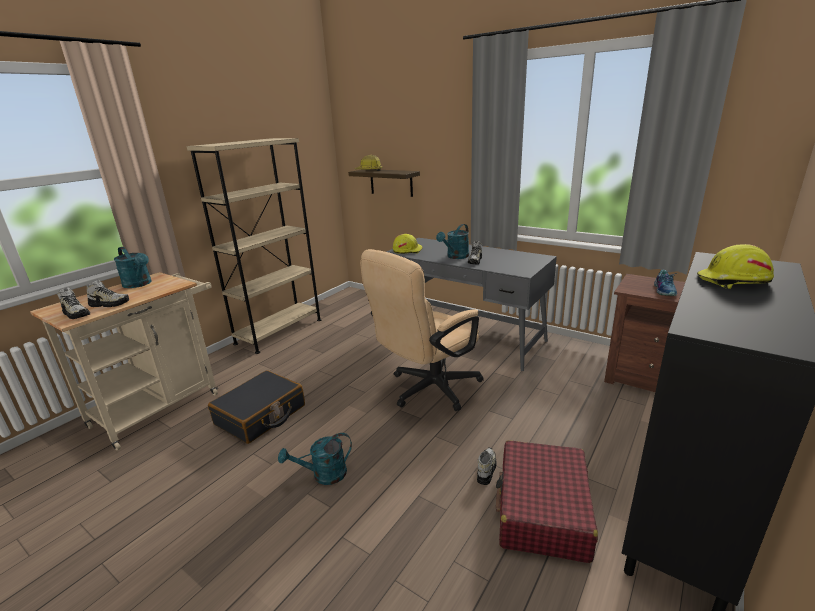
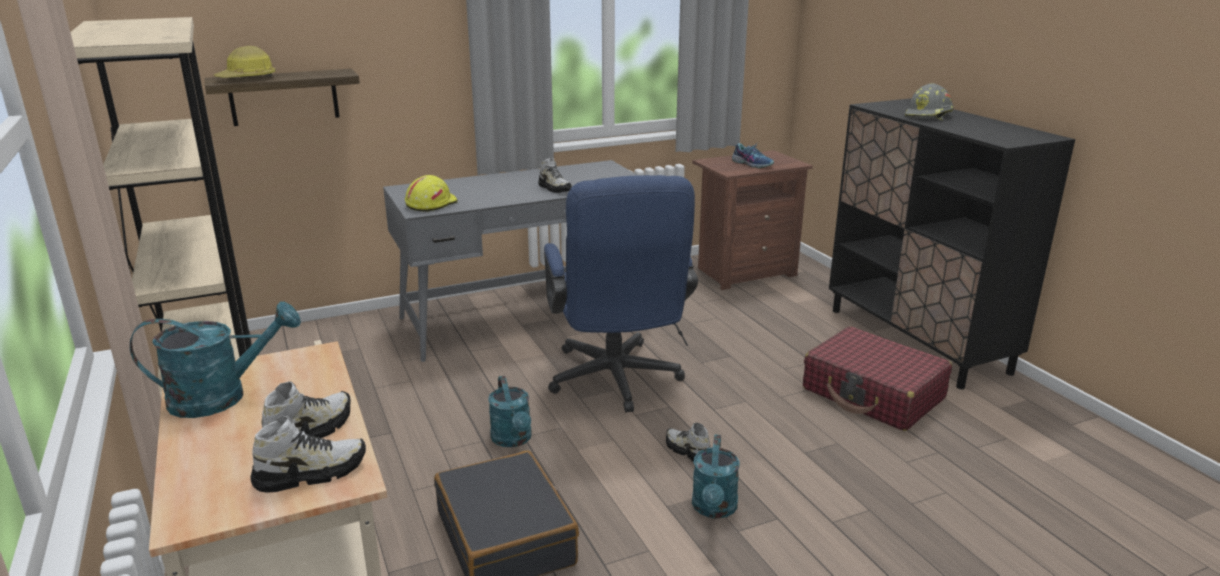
camera: 60 degrees left, 0 degrees up
(427, 390) = (616, 383): beige office chair -> blue office chair
(455, 257) = (518, 191): turquoise watering can -> turquoise watering can (513, 440)
(486, 469) = (797, 400): shoe -> shoe (688, 452)
(733, 281) = (928, 116): yellow hard hat -> grey hard hat

